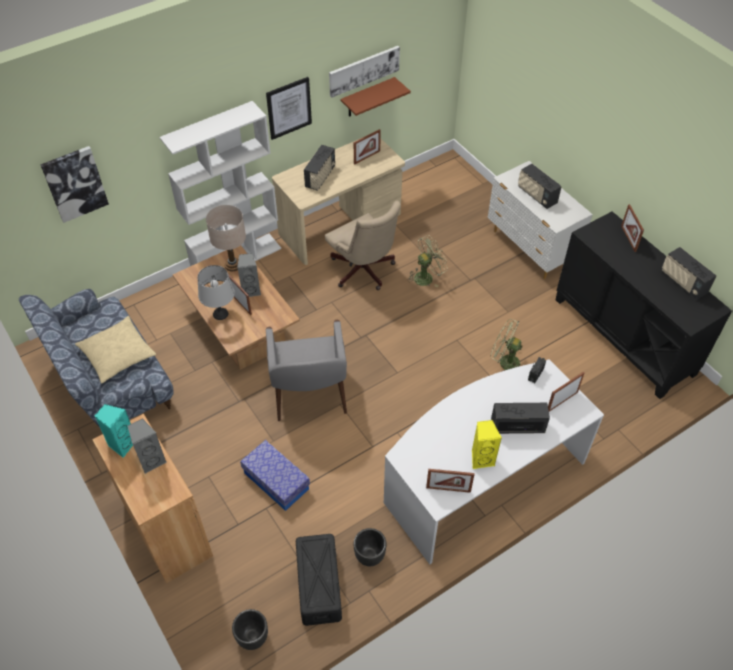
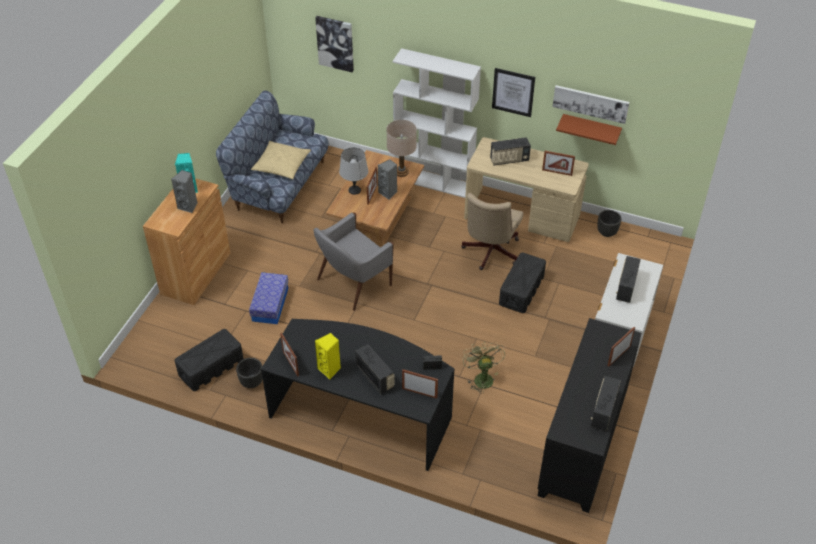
camera: 55 degrees right, 5 degrees down
(253, 637) = (154, 354): black planter -> black planter (607, 232)
(426, 276) = (521, 290): green fan -> black storage box
(481, 478) = (362, 413): white desk -> black desk

